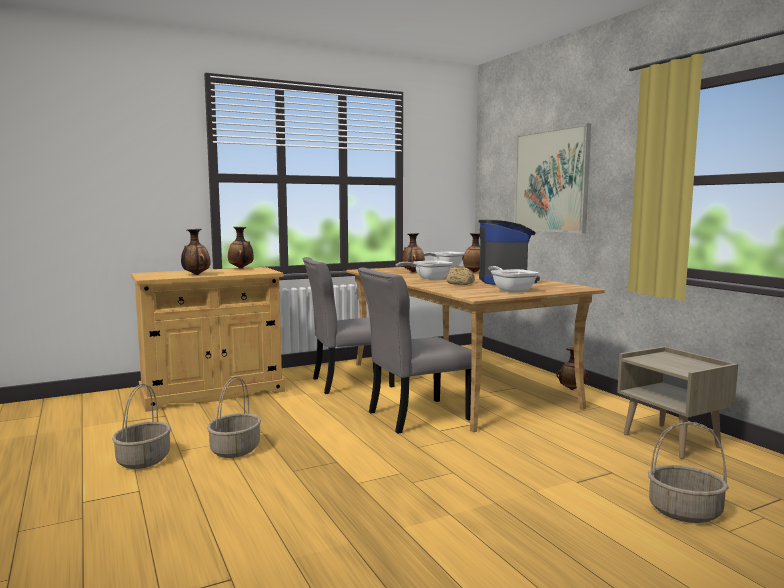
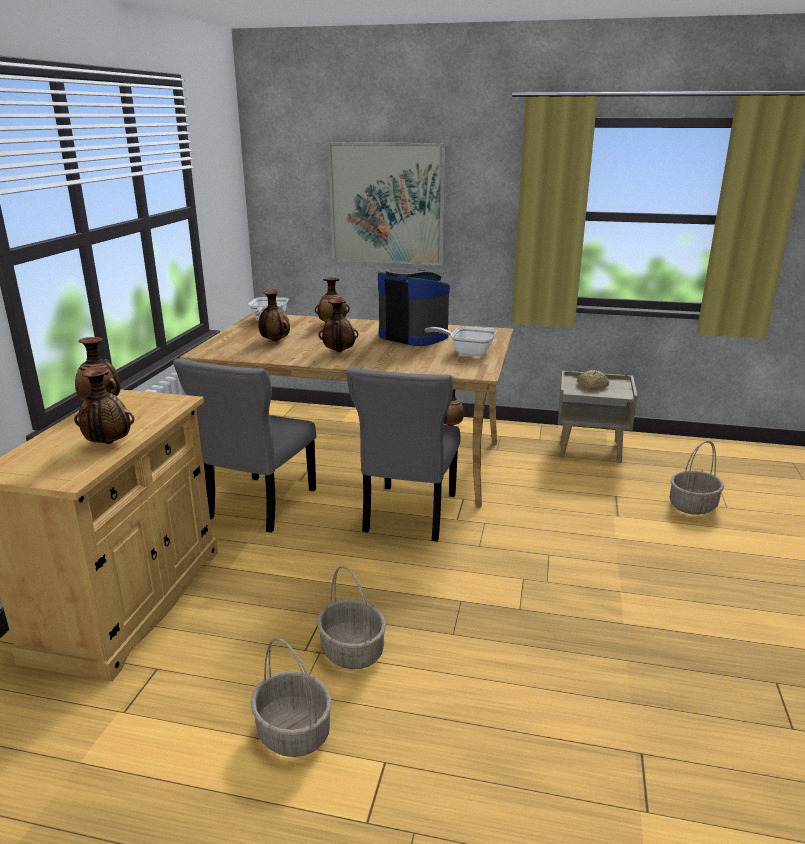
camera: 50 degrees left, 15 degrees up
(428, 279) = (339, 352): frying pan -> vase
(461, 283) = (395, 352): bread -> bread (593, 385)

